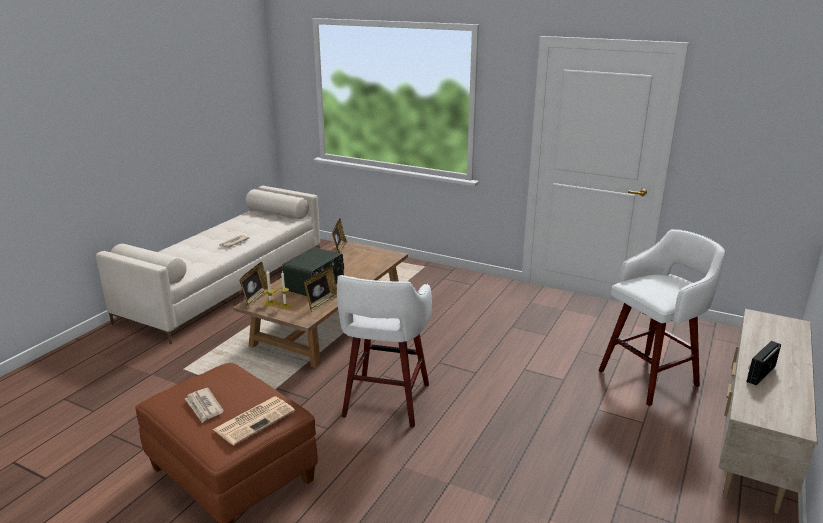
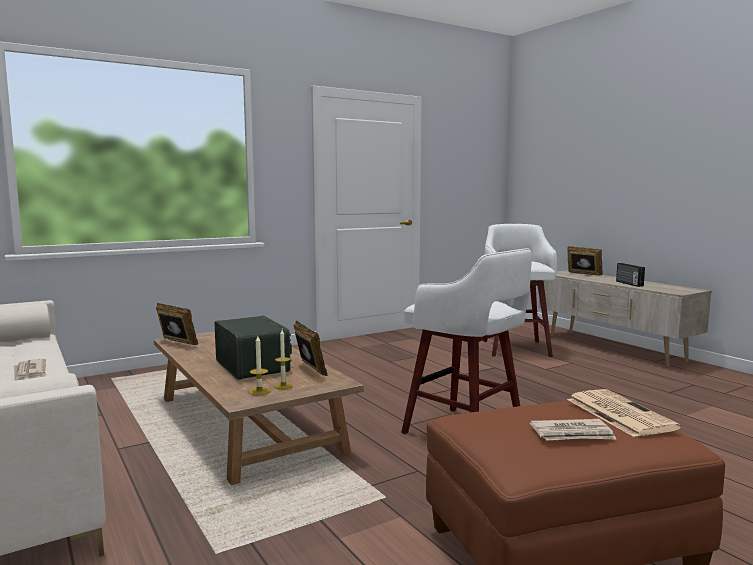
camera: 60 degrees left, 15 degrees down
(256, 299) = (231, 396): picture frame -> picture frame (583, 274)

